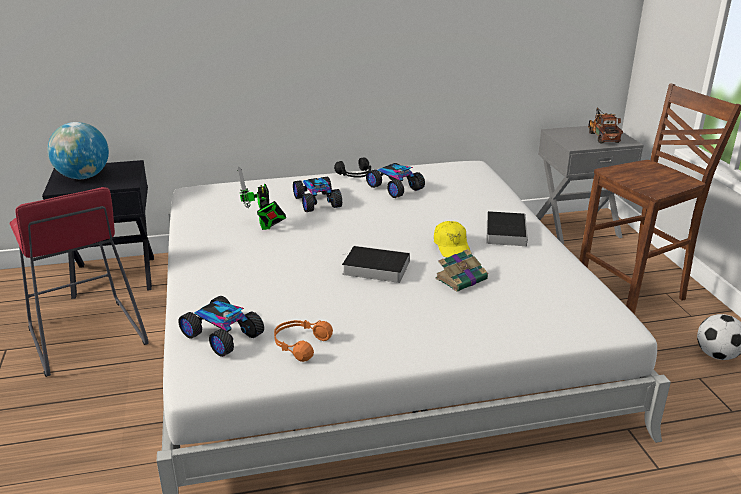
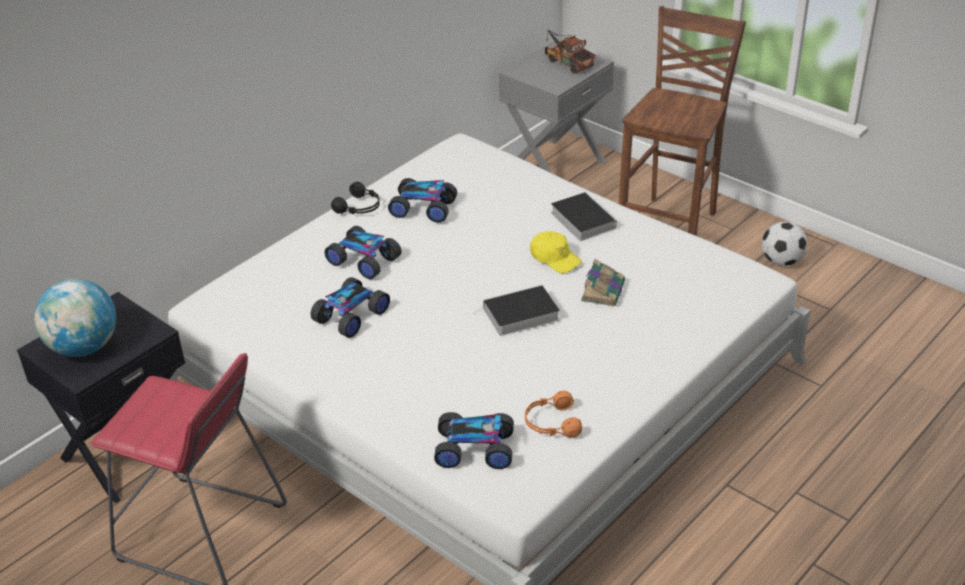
camera: 35 degrees left, 10 degrees up
(265, 227) = (352, 316): toy robot -> toy car

